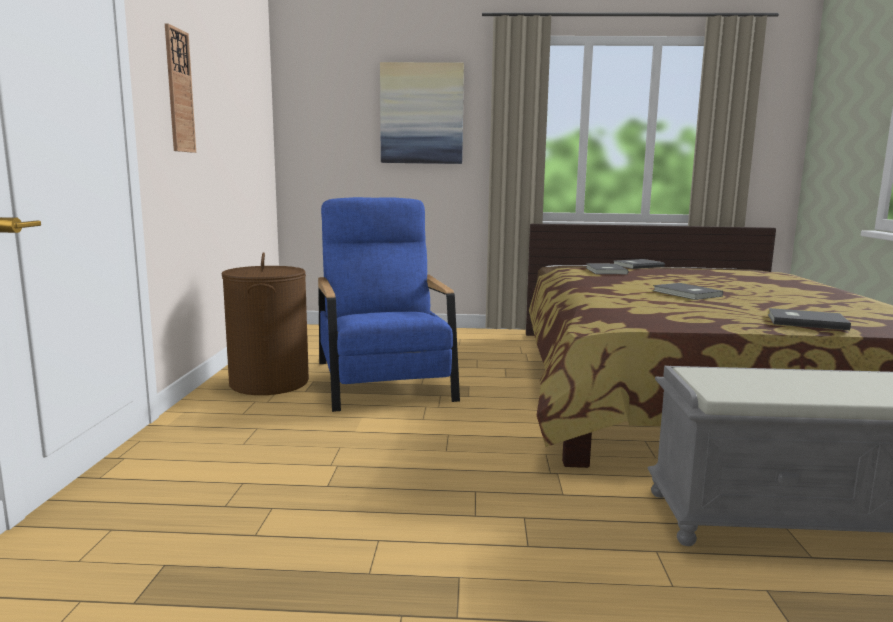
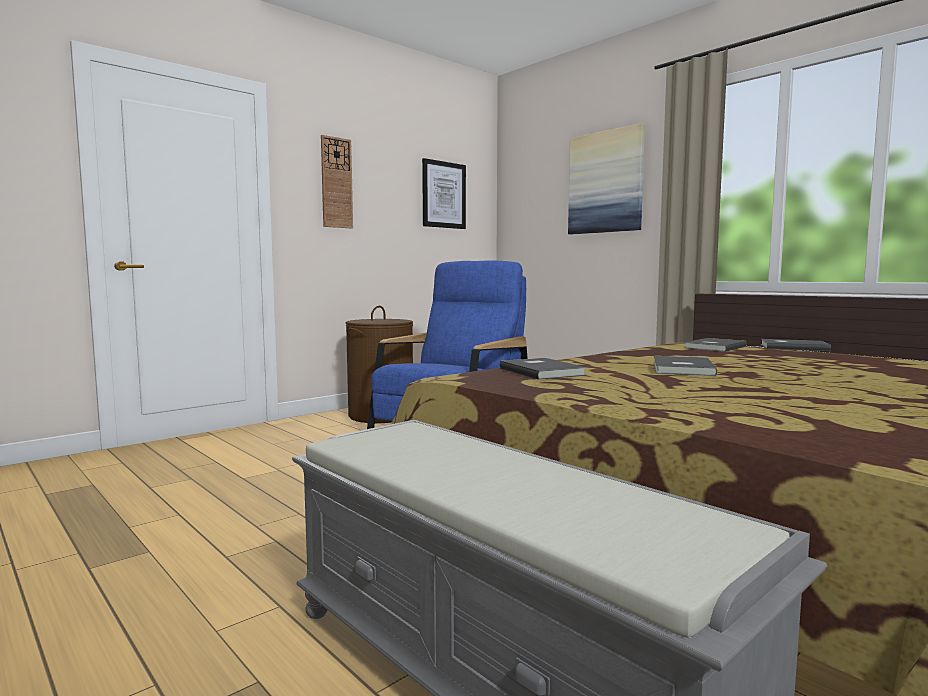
camera: 45 degrees right, 5 degrees down
(246, 109) = (443, 195): none -> picture
(805, 321) = (675, 405): grey book -> grey book (542, 371)

